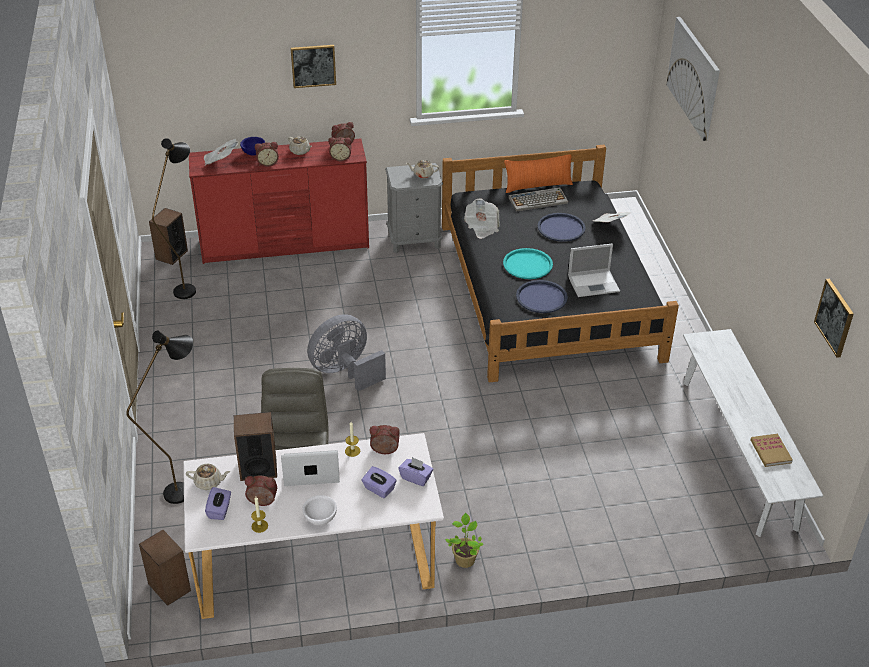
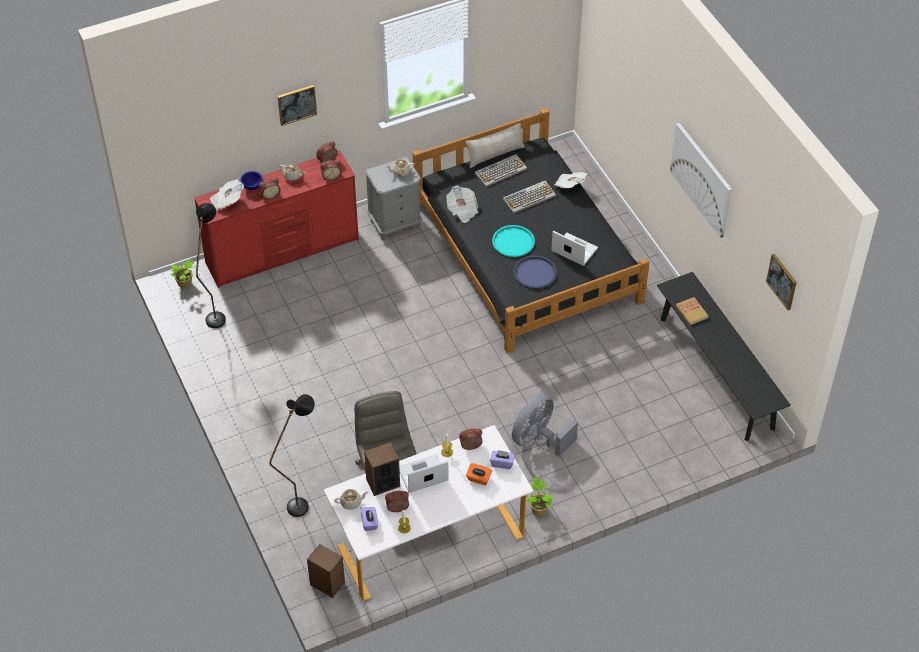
camera: 15 degrees left, 10 degrees up
(171, 255) = (185, 284): speaker -> potted plant
(320, 518) = (445, 511): white bowl -> none
(345, 372) = (386, 369): grey fan -> grey fan (539, 439)
(379, 489) = (478, 479): purple tissue box -> orange tissue box
(538, 186) = (495, 154): orange pillow -> beige pillow
(561, 228) = (529, 197): blue tray -> keyboard
(594, 283) = (573, 249): laptop -> laptop turned 120 degrees counterclockwise
(693, 77) = (626, 63): picture -> picture (701, 179)
(737, 452) = (716, 372): white bench -> black bench
(770, 451) = (746, 376): book -> book (691, 312)

